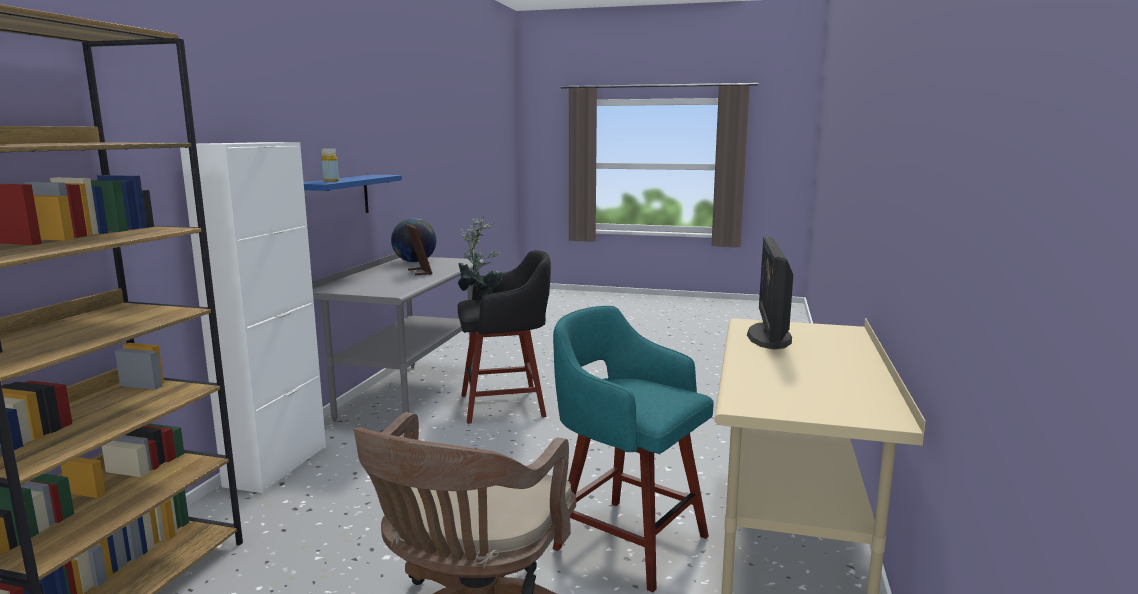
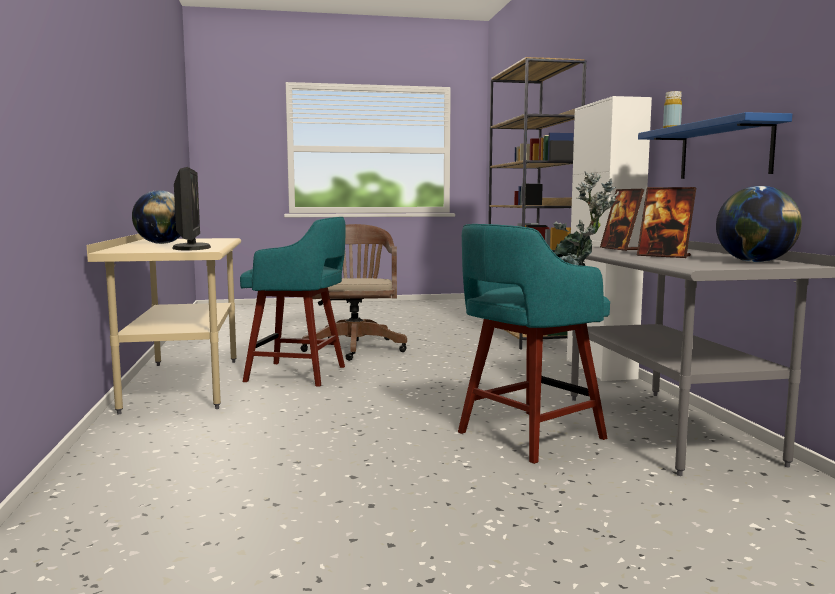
camera: 155 degrees right, 5 degrees down
(382, 286) = (620, 249): none -> picture frame
(506, 405) = (527, 436): black stool -> turquoise stool
(829, 367) = (162, 243): none -> globe

